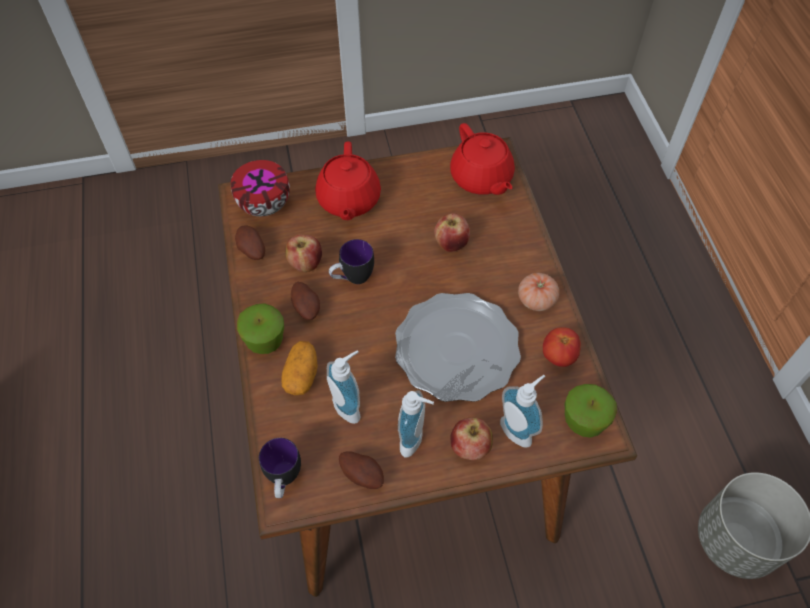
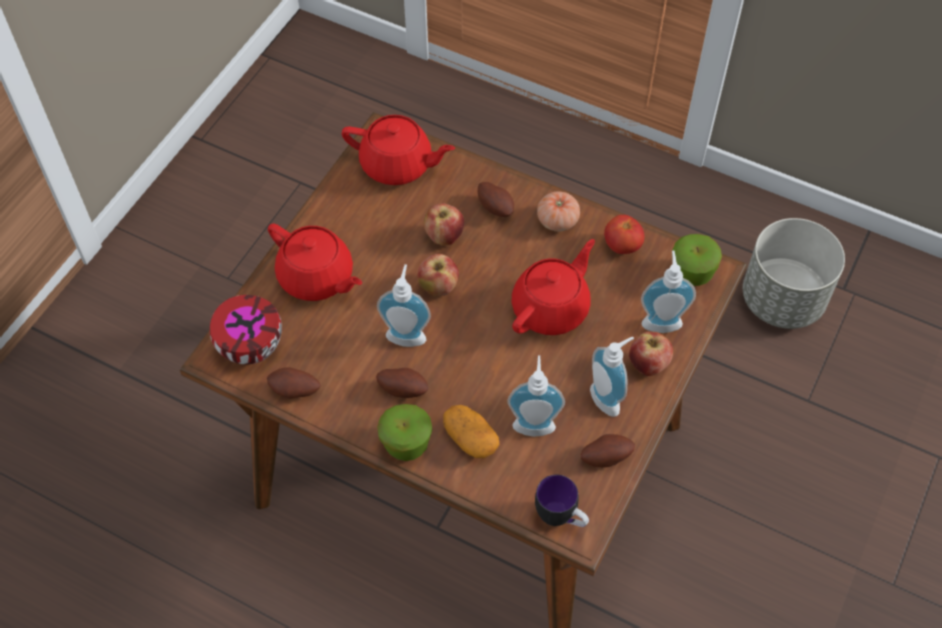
camera: 50 degrees left, 0 degrees up
(306, 264) = (354, 358): apple -> apple (438, 287)
(352, 278) = (407, 333): mug -> soap dispenser
(457, 349) = (551, 308): plate -> red teapot
(507, 255) = (496, 207): none -> potato

